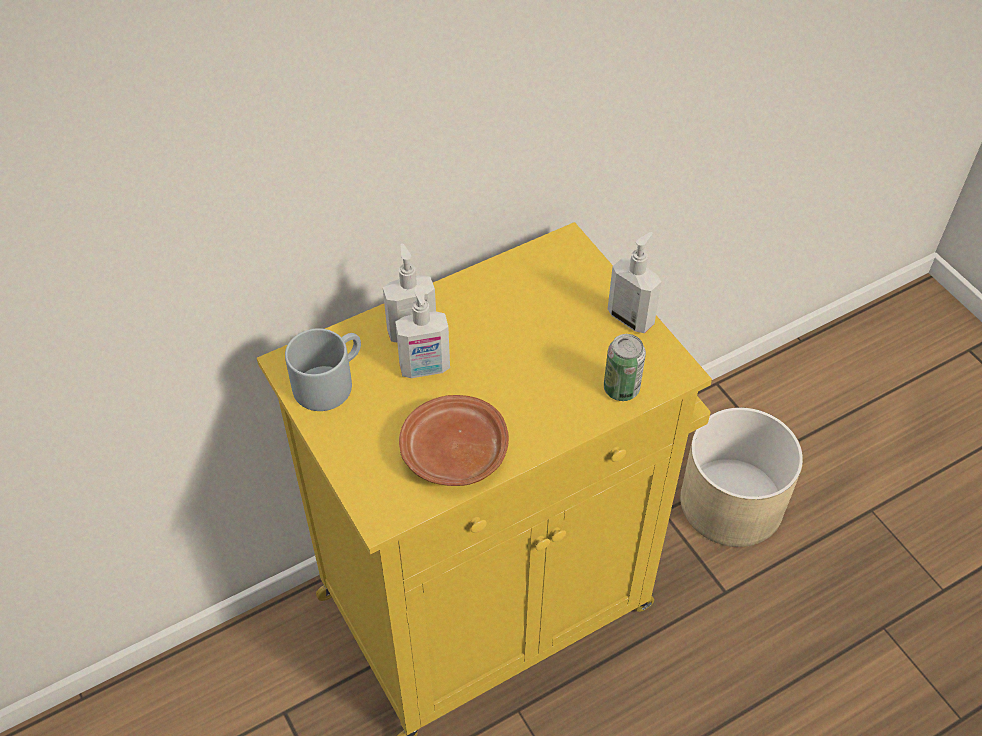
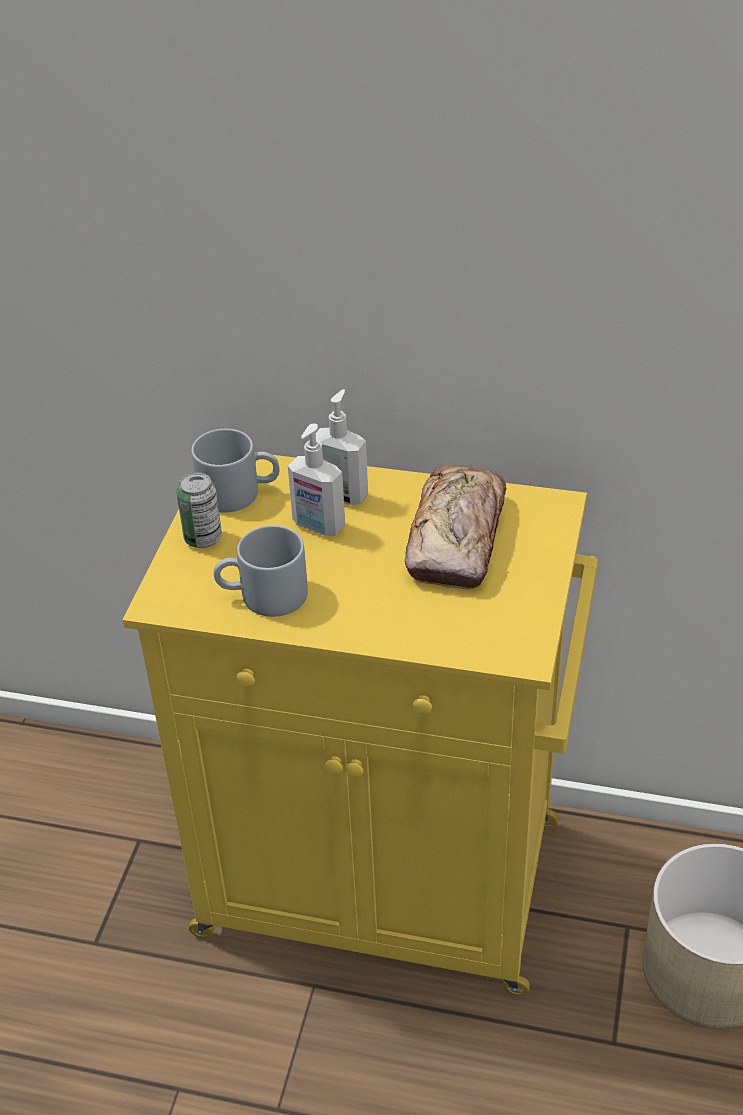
camera: 45 degrees right, 10 degrees down
(453, 453) = (263, 596): brown plate -> grey mug
(533, 313) = (457, 539): none -> bread
(621, 389) = (457, 638): can -> can (203, 538)
(631, 318) = (538, 591): soap dispenser -> none

